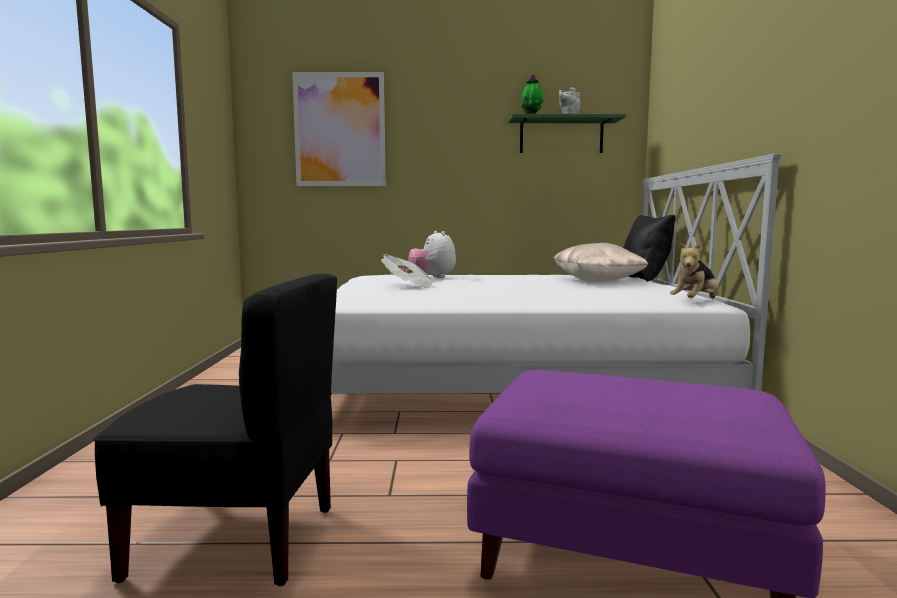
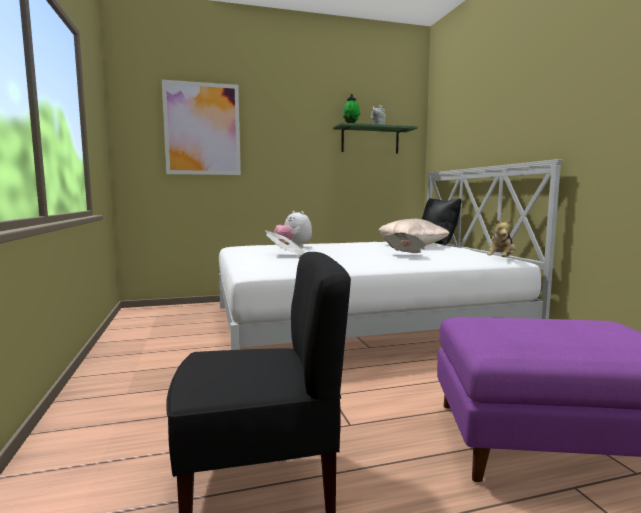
camera: 15 degrees left, 0 degrees up
(562, 291) = (405, 255): none -> newspaper

